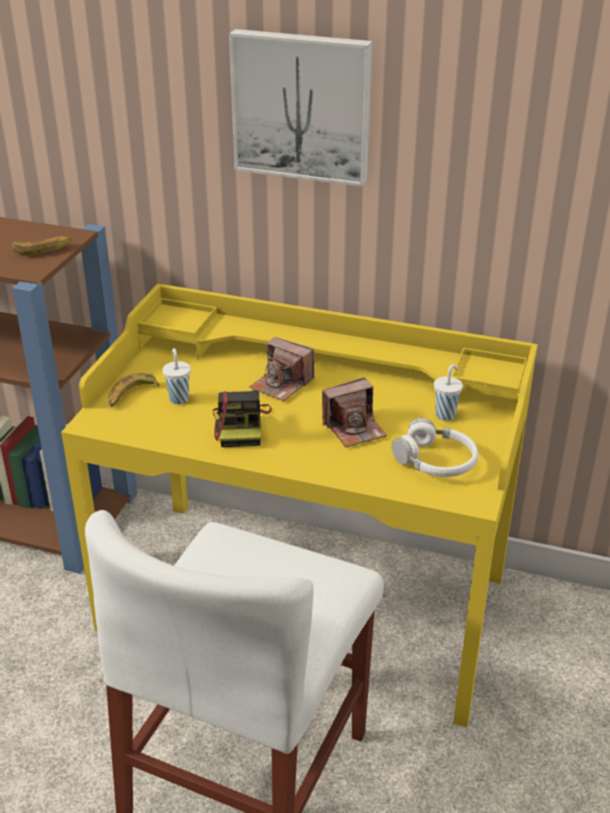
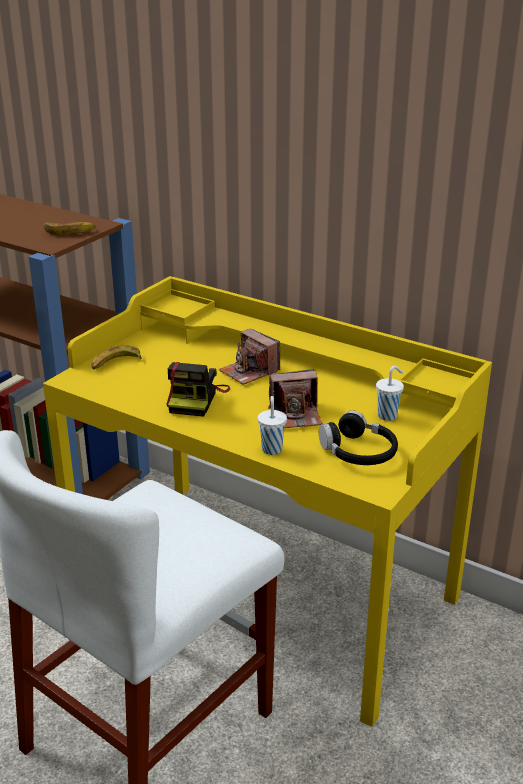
camera: 15 degrees right, 5 degrees down
(179, 398) = (154, 371): white cup -> white cup (272, 449)
(302, 106) = (292, 118): picture -> none
(435, 461) = (358, 452): white headphones -> black headphones

